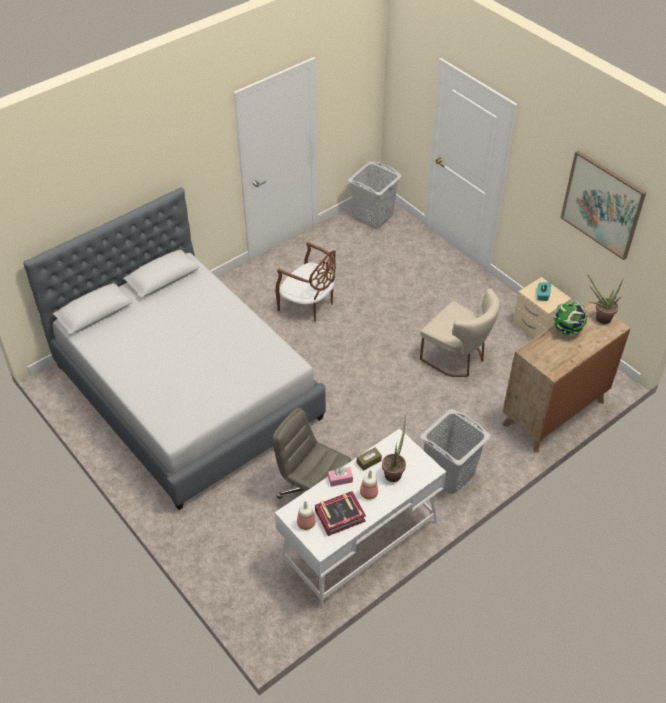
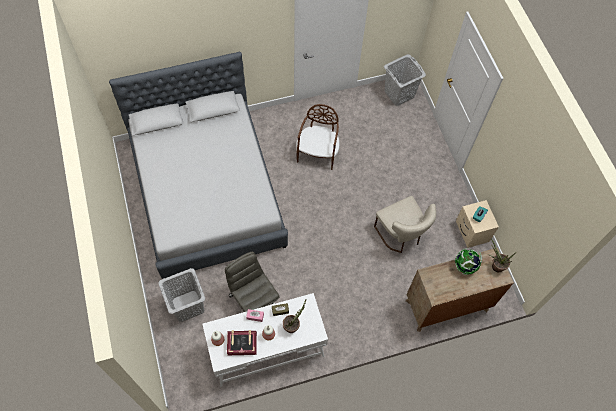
camera: 20 degrees right, 15 degrees up
(308, 305) = (318, 153): brown chair -> brown chair turned 135 degrees counterclockwise
(450, 473) = (350, 323): grey laundry basket -> grey laundry basket (188, 306)
(602, 205) = (532, 184): picture -> none

